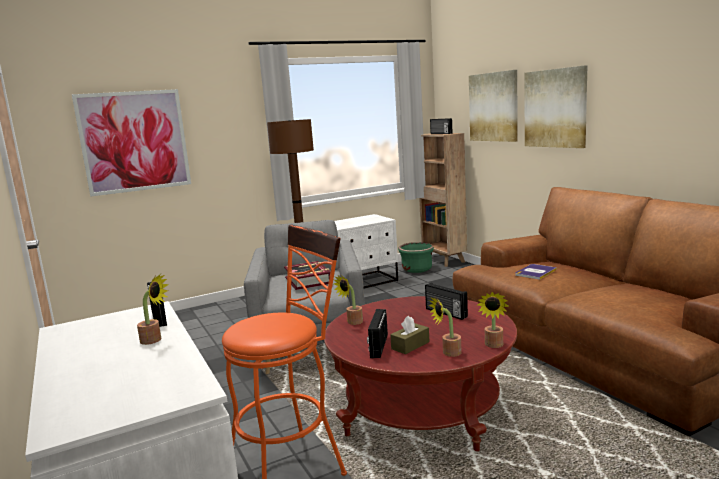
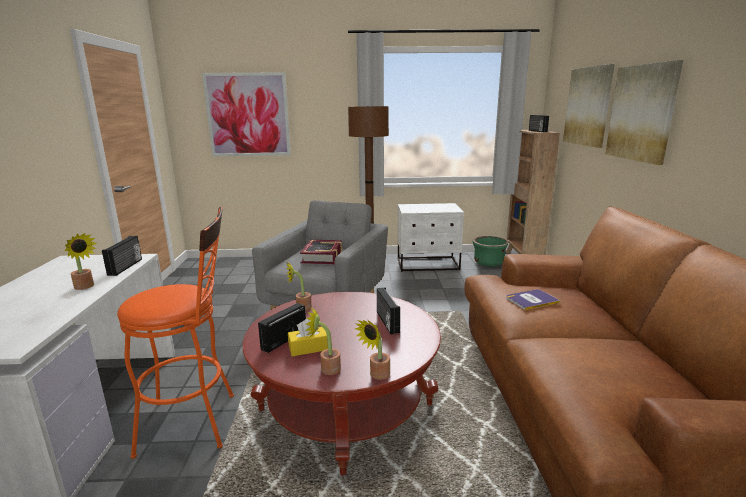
camera: 25 degrees right, 5 degrees up
(410, 345) = (308, 348): brown tissue box -> yellow tissue box

